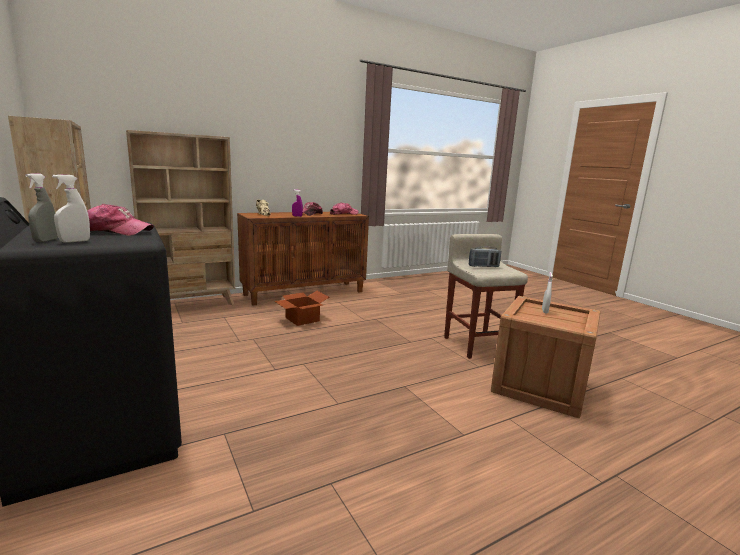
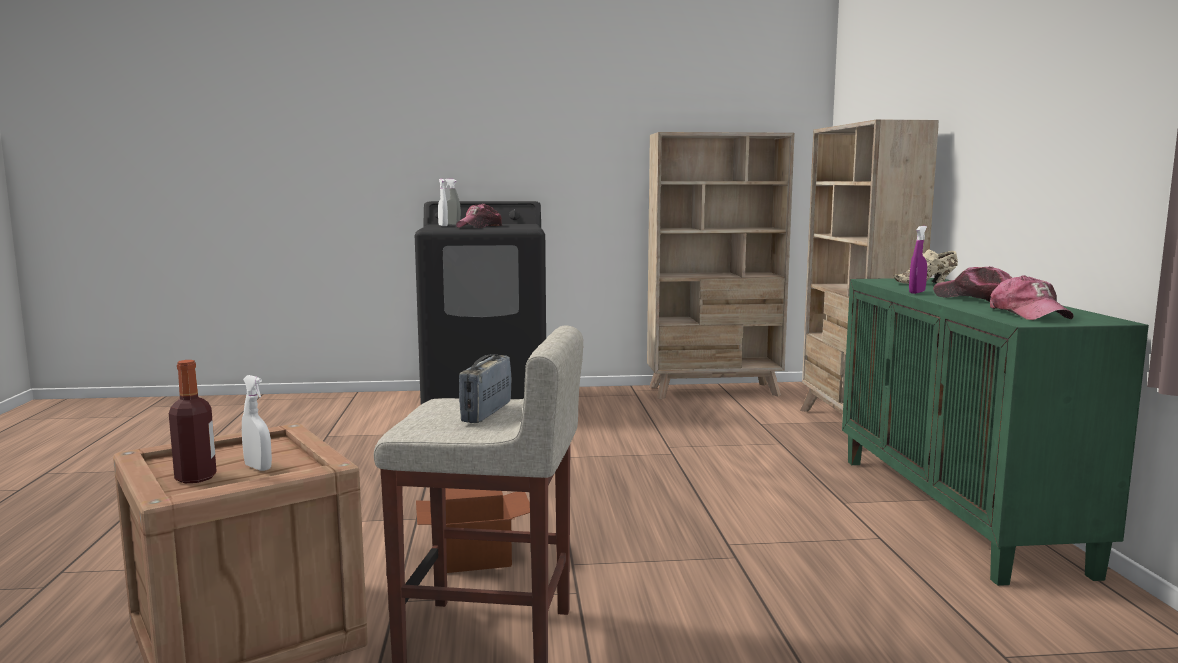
camera: 115 degrees right, 5 degrees down
(301, 319) = (754, 489): cardboard box -> cardboard box (475, 554)
(305, 293) = (957, 512): brown cabinet -> green cabinet
(570, 317) = (196, 478): none -> bottle

